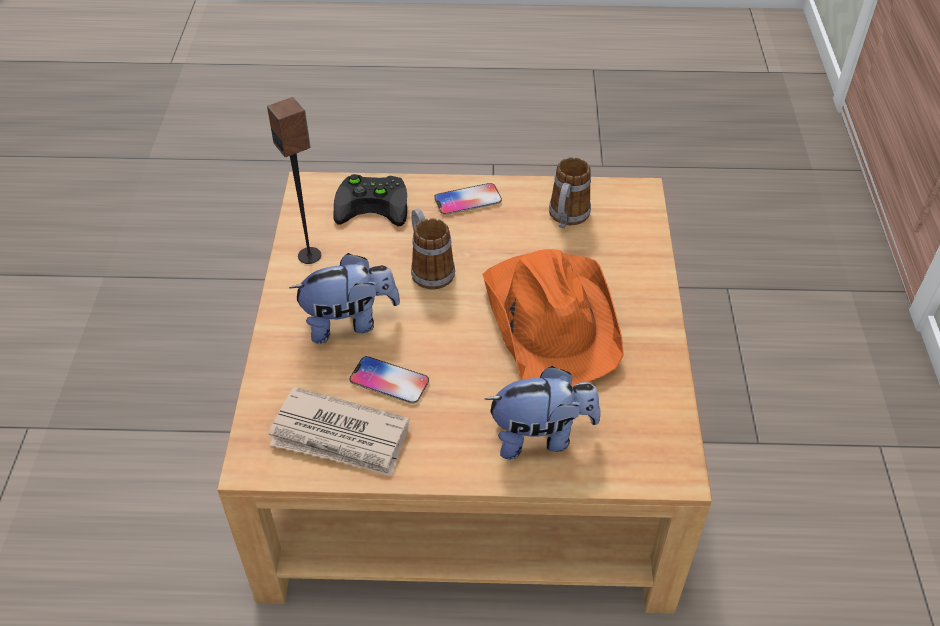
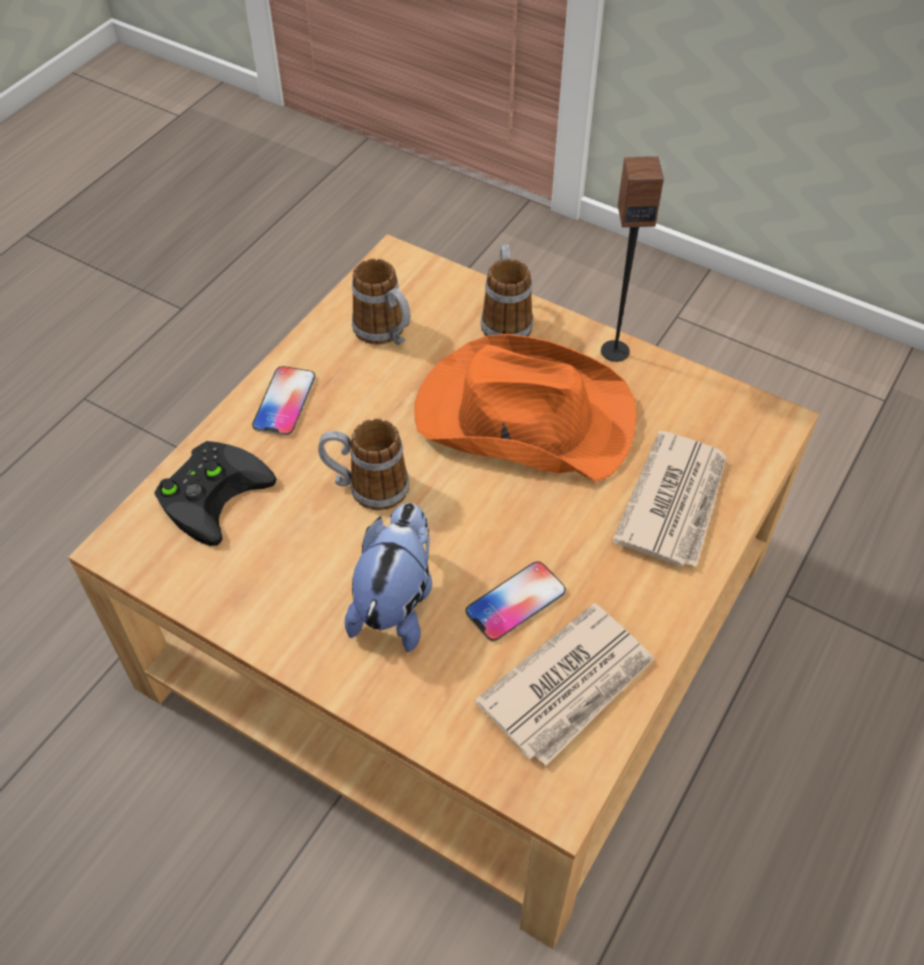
camera: 60 degrees left, 5 degrees up
(310, 255) = (249, 597): speaker -> speaker (615, 350)
(541, 436) = (675, 502): plush toy -> newspaper
(637, 271) = (505, 319): none -> mug

